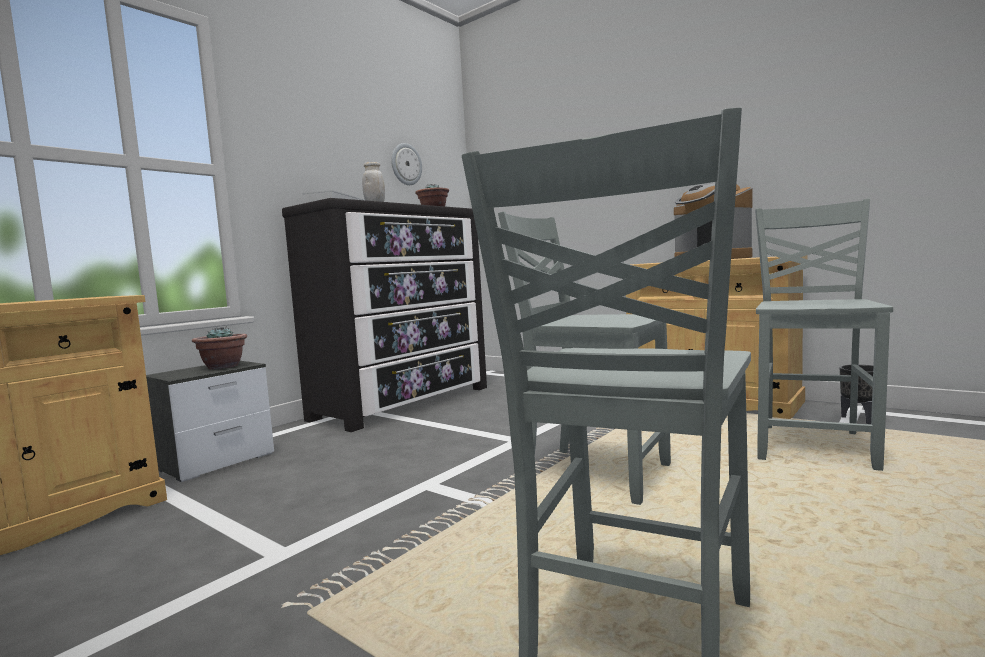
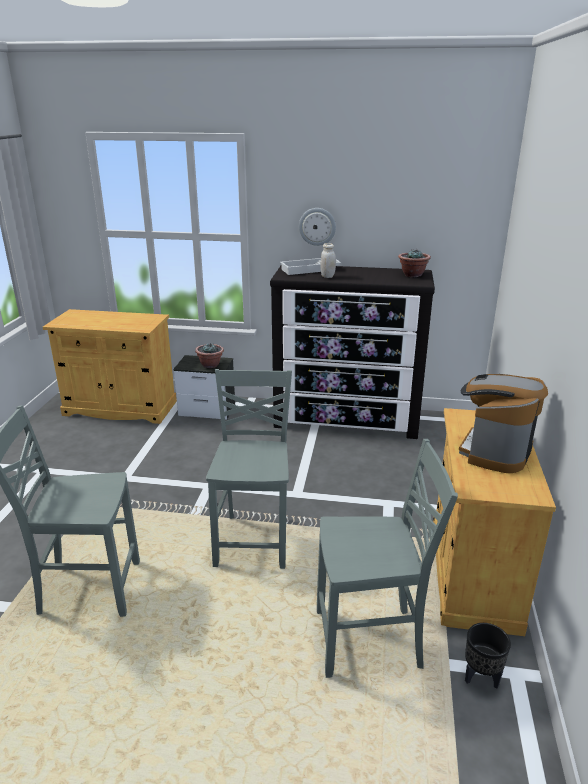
camera: 60 degrees right, 20 degrees up
(406, 164) = (415, 220): wall clock -> wall clock (317, 226)

